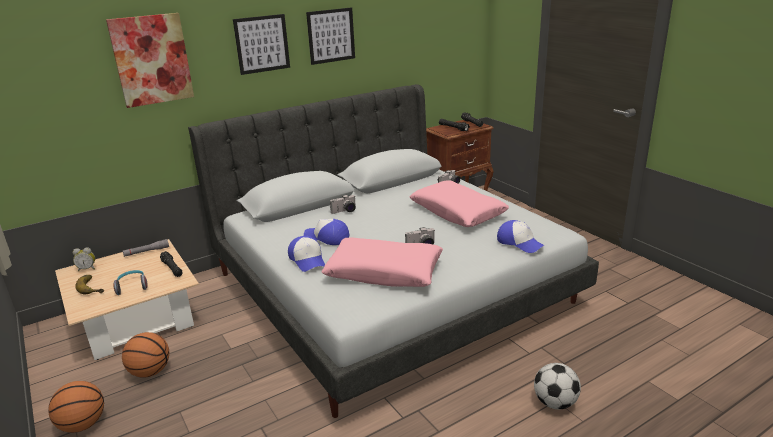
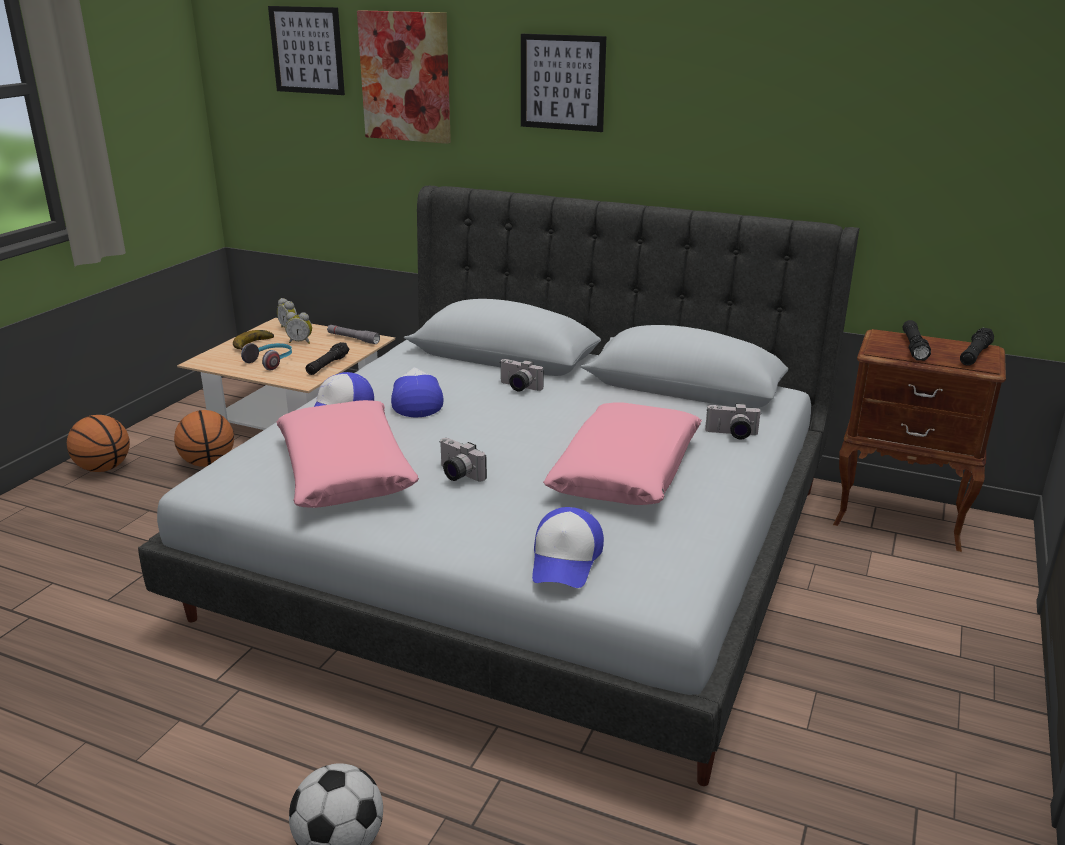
camera: 55 degrees right, 0 degrees up
(118, 270) = (300, 342): none -> alarm clock
(331, 35) = (690, 90): picture -> picture (307, 50)

